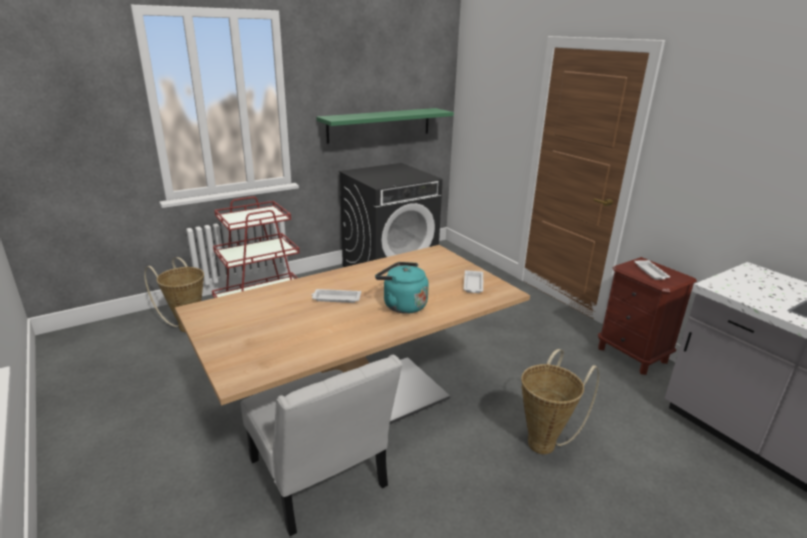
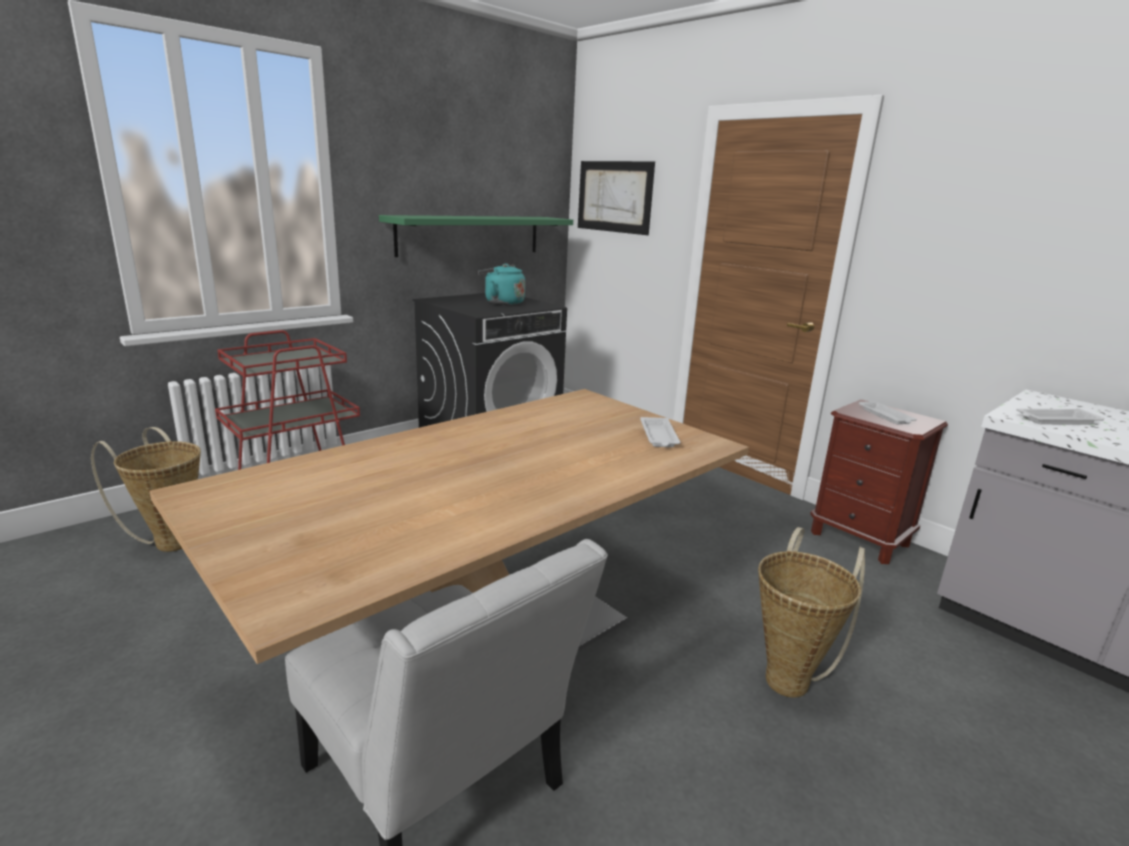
camera: 10 degrees left, 5 degrees down
(336, 298) = (447, 464): white tray -> white tray (1055, 420)
(402, 305) = (561, 468): turquoise kettle -> turquoise kettle (502, 303)
(484, 95) = (614, 197): none -> picture

